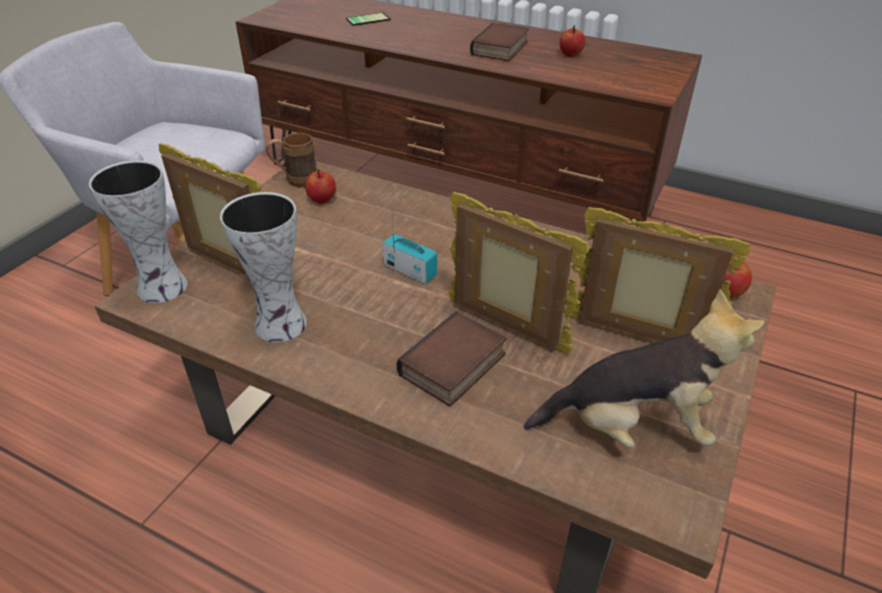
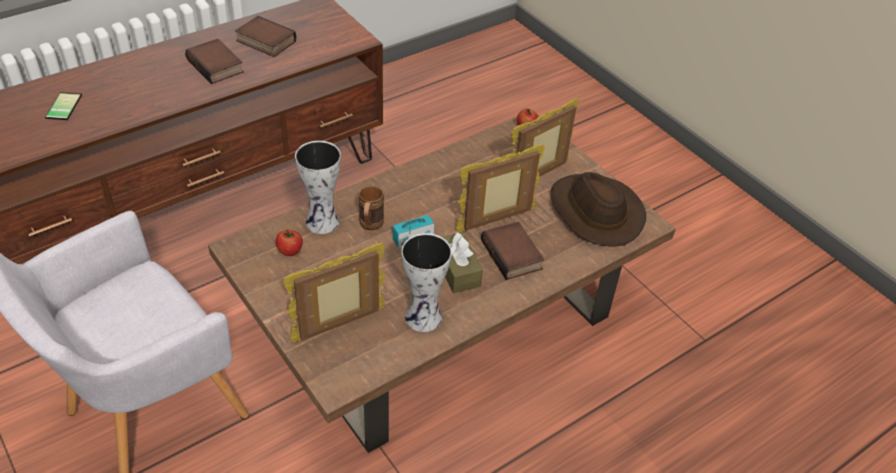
camera: 65 degrees left, 5 degrees up
(161, 288) = (336, 370): vase -> vase (324, 222)
(295, 181) = (247, 258): brown mug -> brown mug (370, 226)
(383, 324) = (457, 270): none -> brown tissue box
(570, 55) = (264, 41): apple -> book
(632, 427) = (594, 212): plush toy -> brown hat

